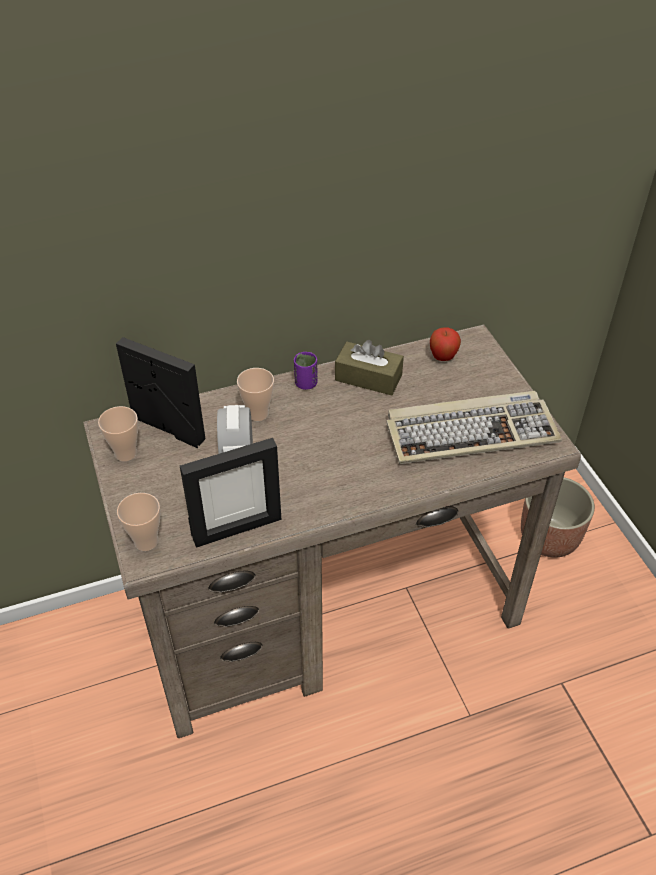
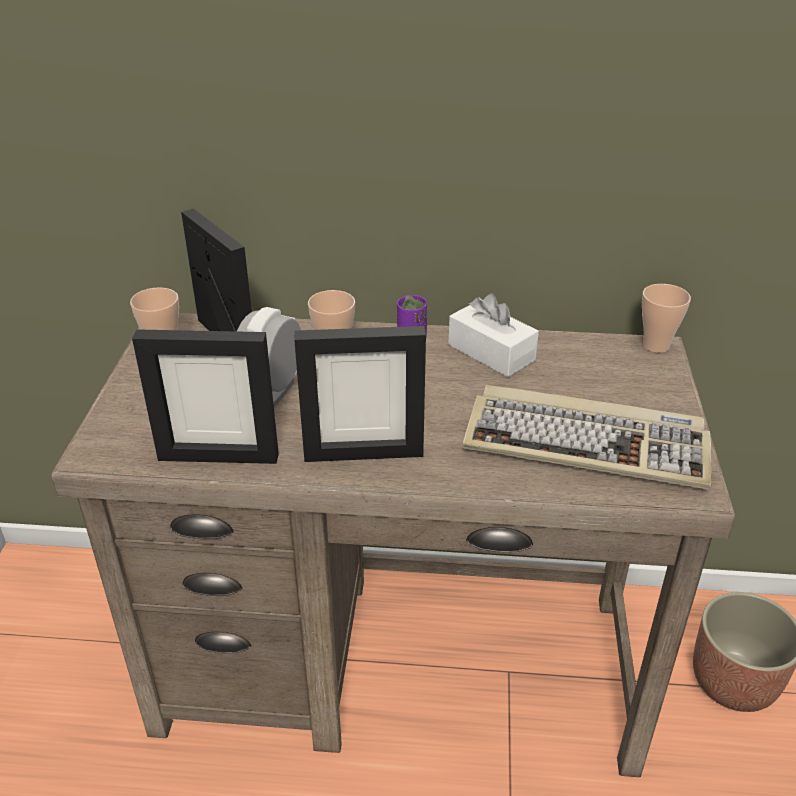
camera: 25 degrees right, 10 degrees down
(146, 541) = (111, 437): cup -> cup (656, 345)
(334, 489) = (363, 452): none -> picture frame
(368, 378) = (491, 352): brown tissue box -> white tissue box
(443, 358) = (601, 356): apple -> none

